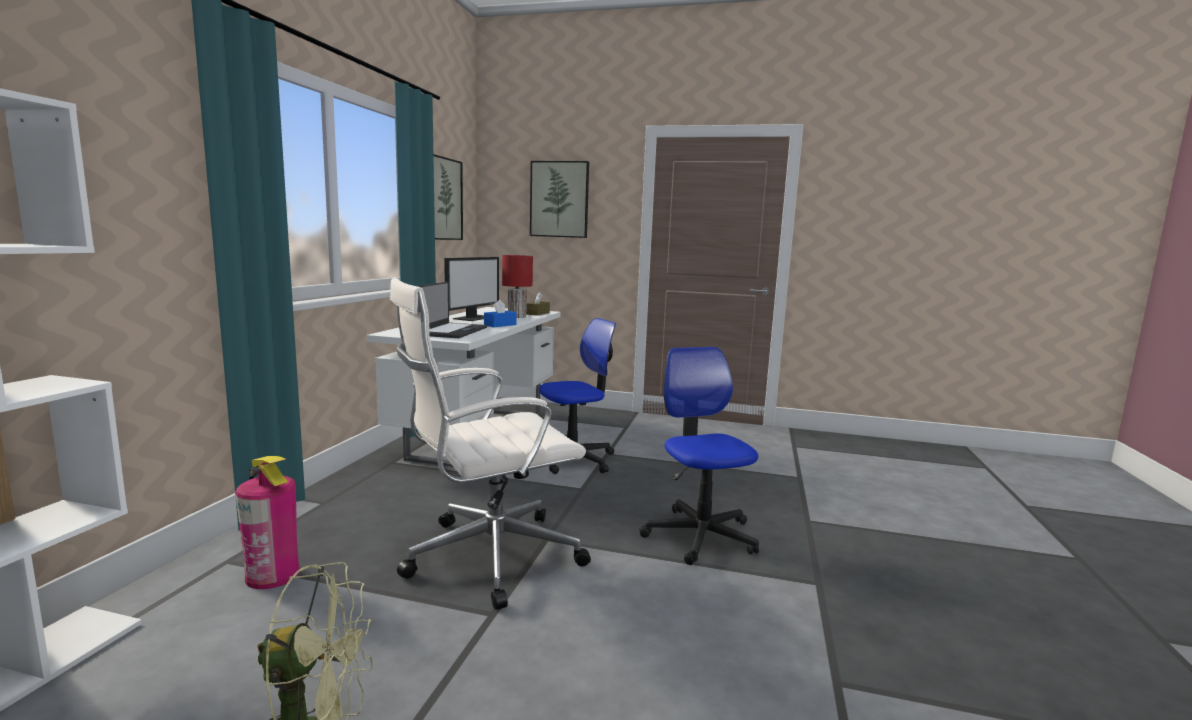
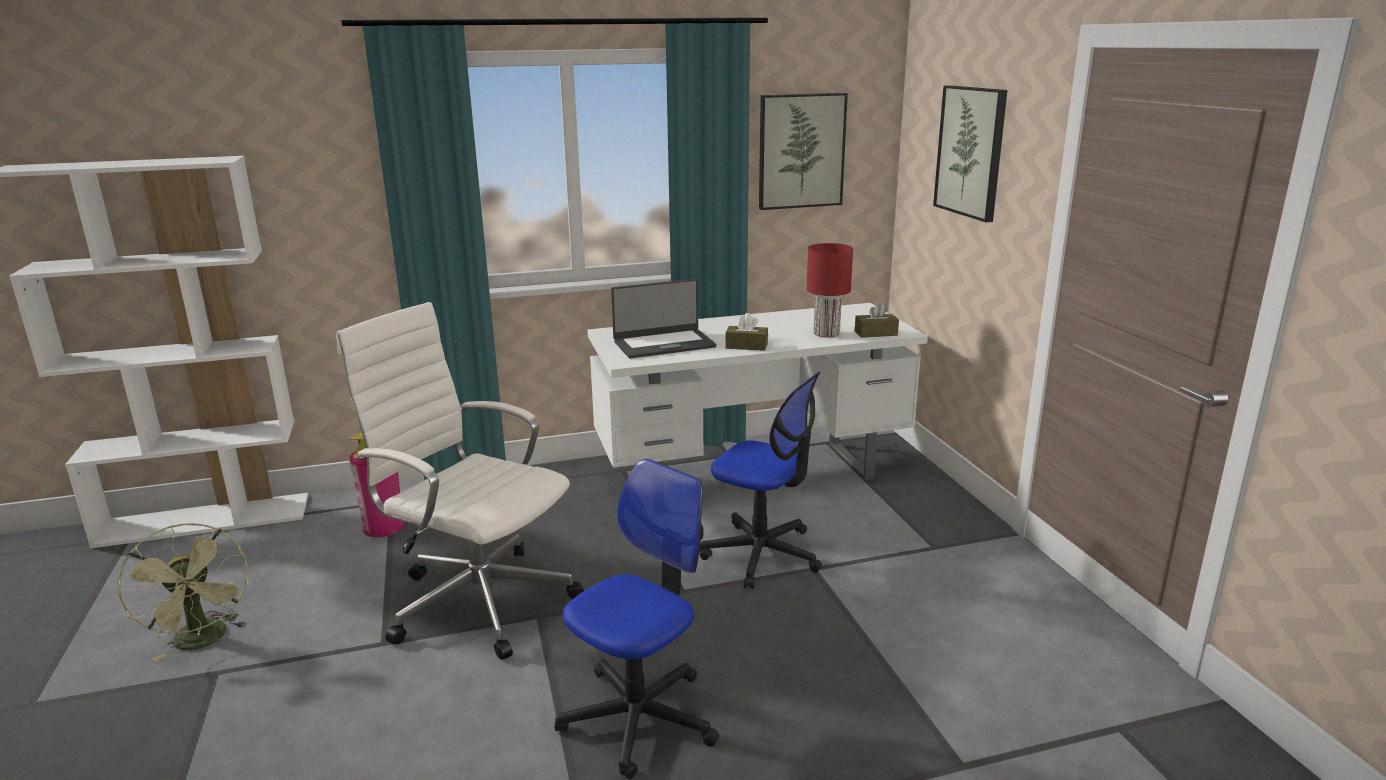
camera: 60 degrees right, 10 degrees up
(473, 318) = (769, 324): monitor -> none
(500, 325) = (746, 346): blue tissue box -> brown tissue box

